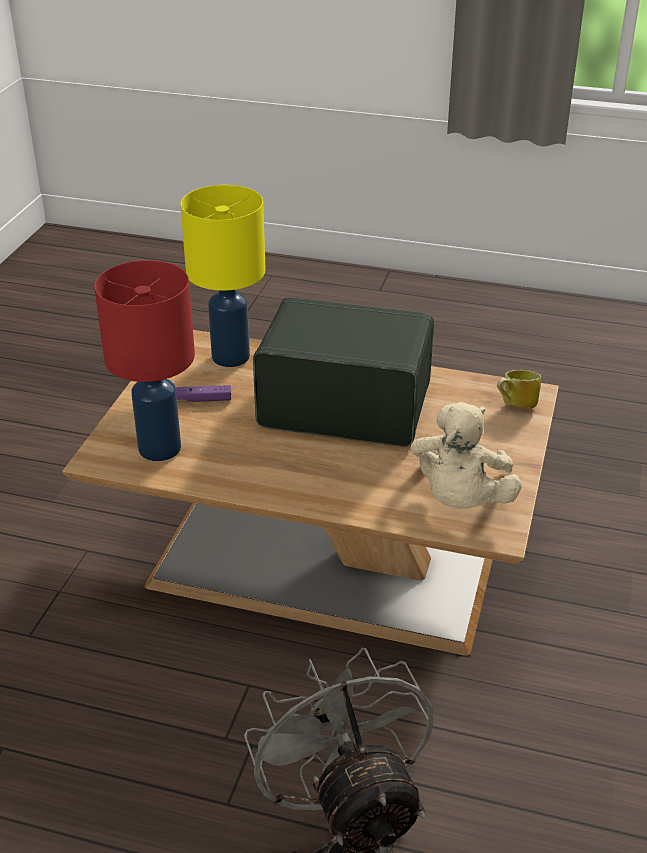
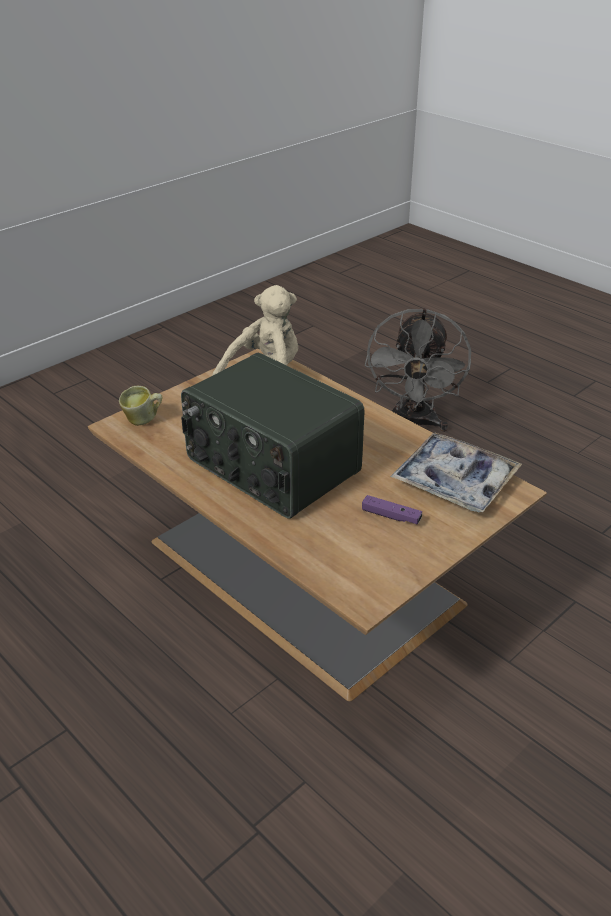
camera: 150 degrees left, 0 degrees up
(160, 449) = (454, 481): red table lamp -> tray
(230, 356) = (330, 557): yellow table lamp -> none

